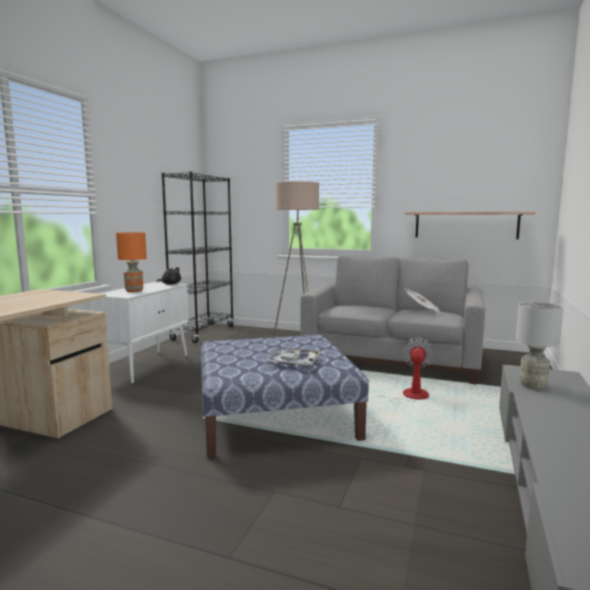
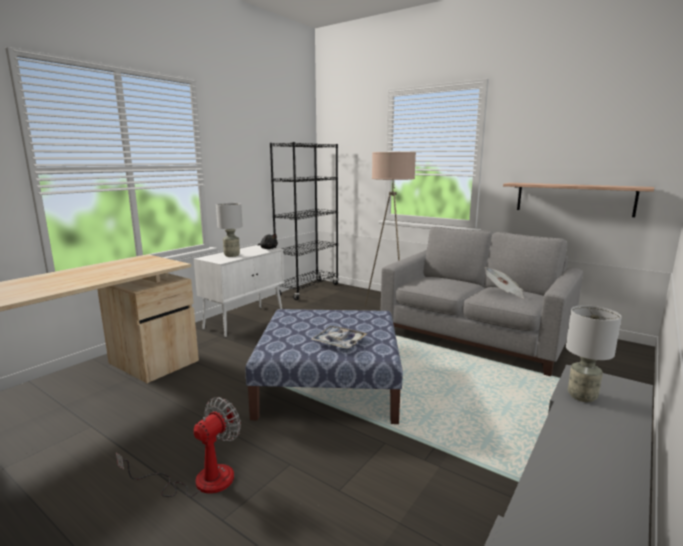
camera: 15 degrees right, 5 degrees up
(134, 291) = (232, 255): orange table lamp -> grey table lamp
(407, 396) = (467, 381): fan -> fan (200, 480)

